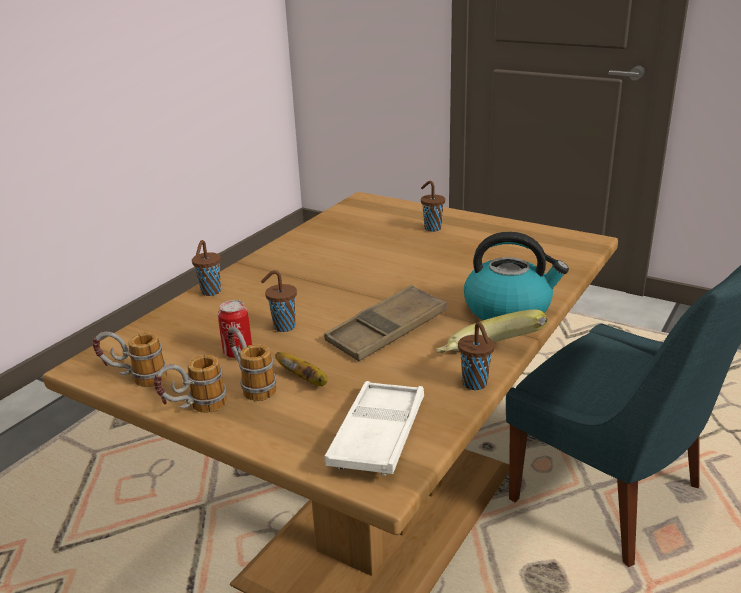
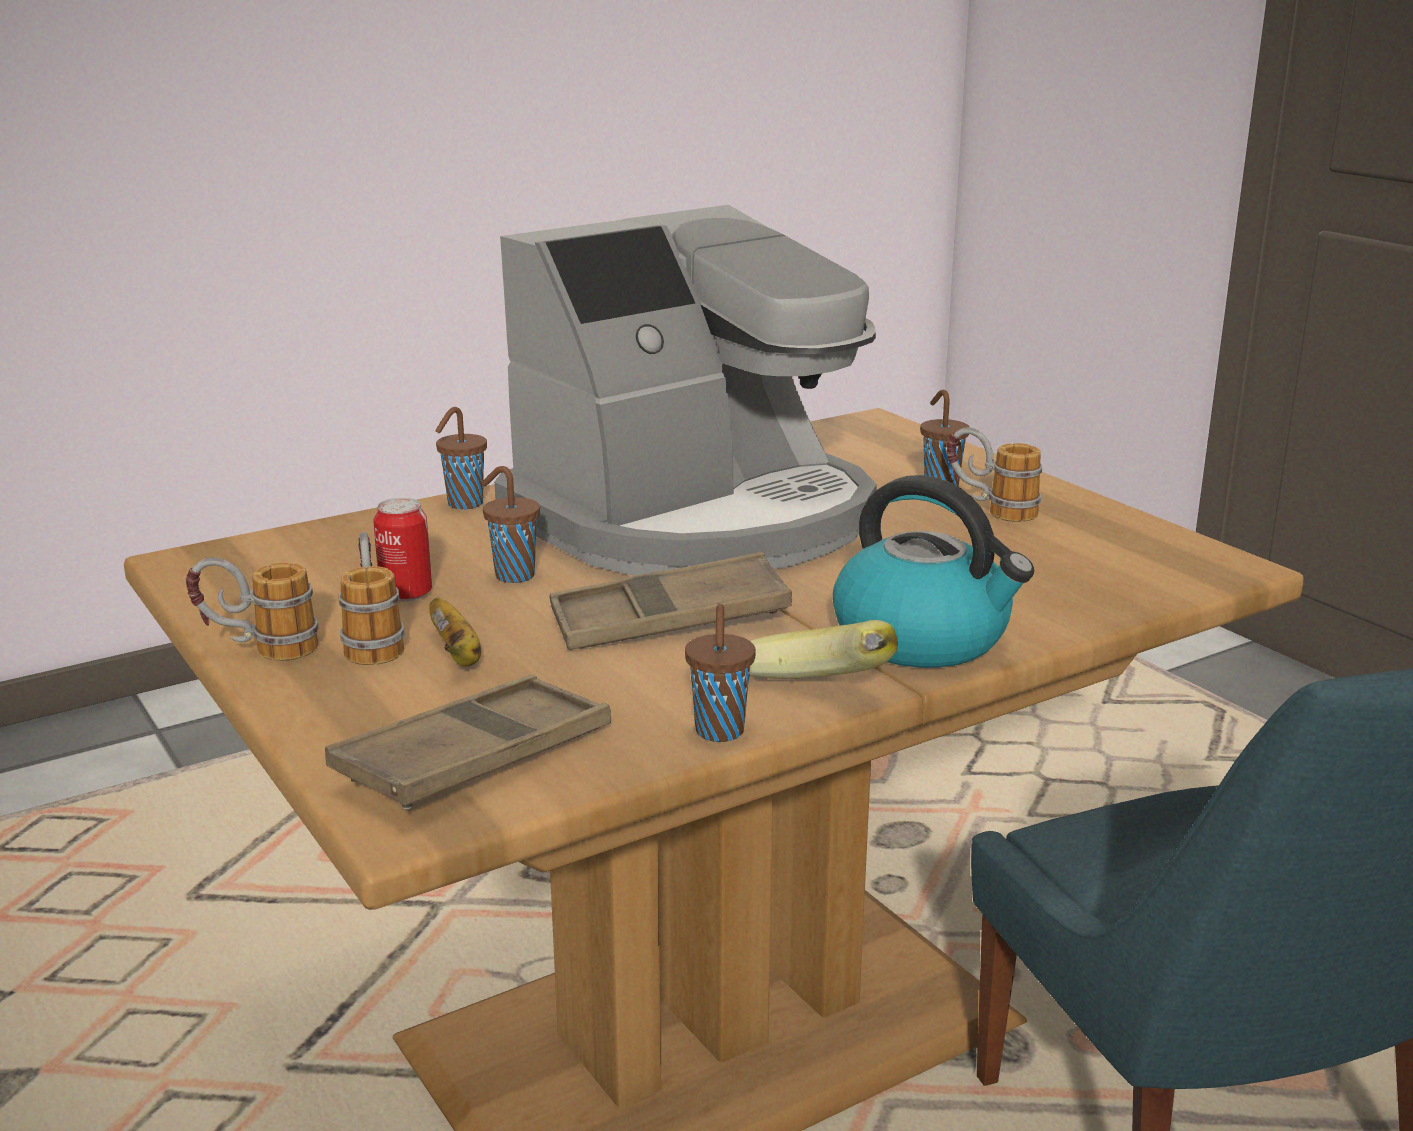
camera: 25 degrees right, 5 degrees down
(135, 379) = (227, 592): mug -> mug (990, 510)
(340, 272) = (697, 519): none -> coffee machine
(378, 434) = (475, 757): white tray -> brown tray

